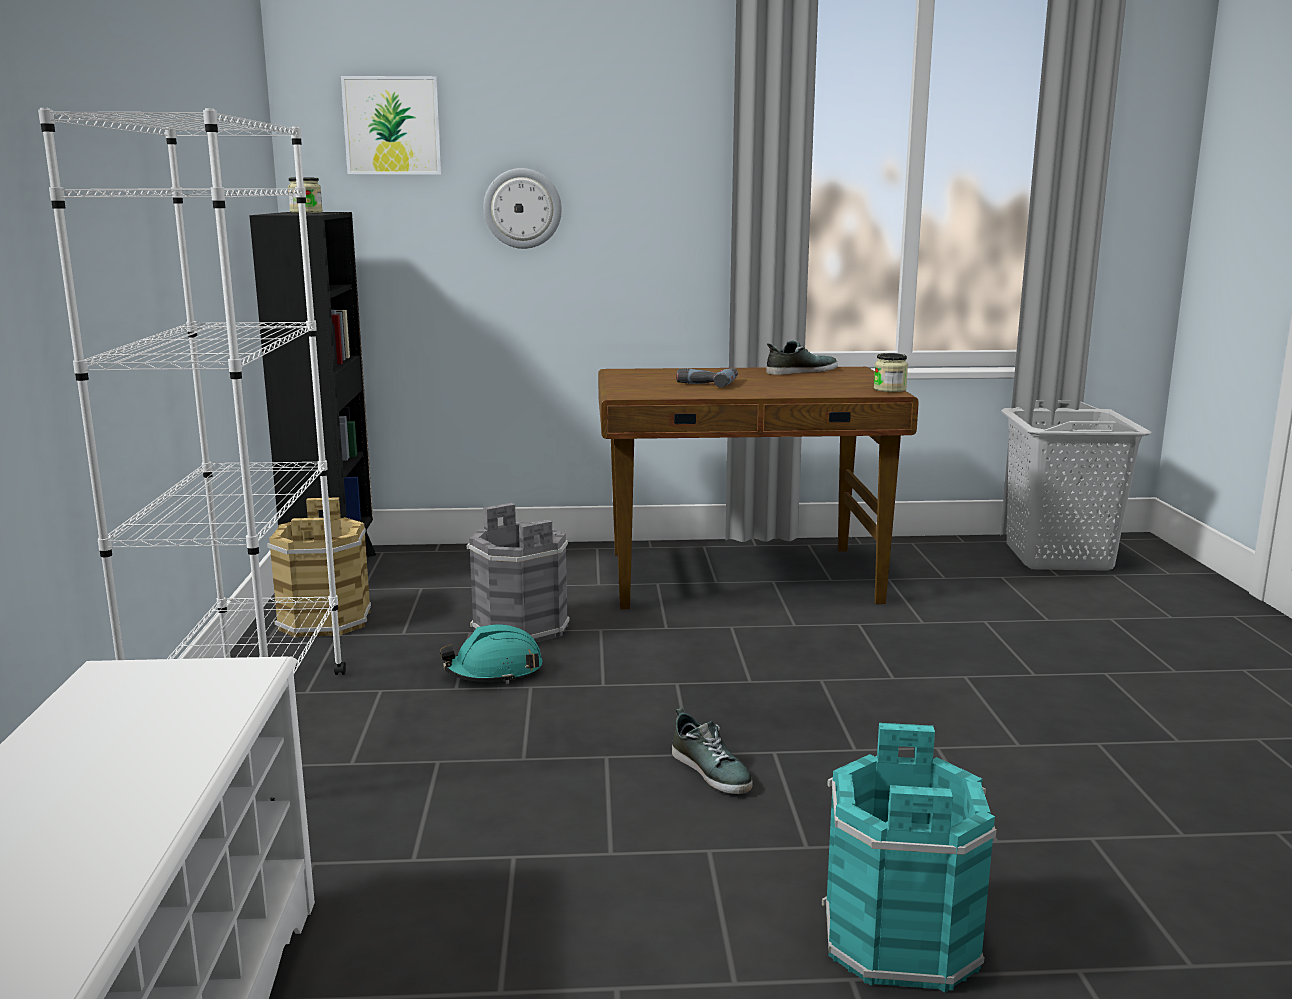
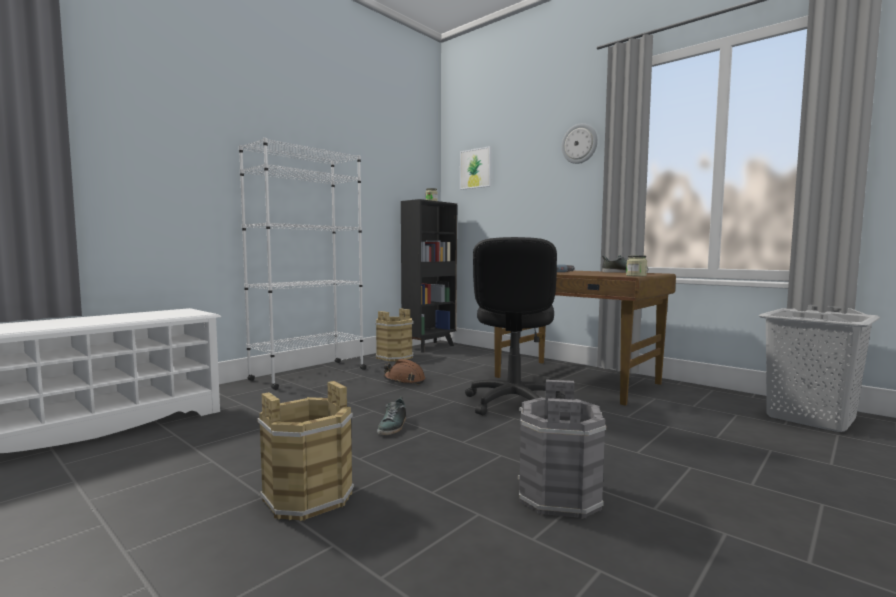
camera: 45 degrees right, 10 degrees down
(494, 672) = (404, 380): turquoise hard hat -> brown hard hat
(519, 628) = (444, 373): grey bucket -> grey bucket (558, 495)
(522, 208) = (519, 198): wall clock -> wall clock (579, 144)
(761, 653) = (513, 403): none -> black office chair
(899, 939) = (307, 496): turquoise bucket -> brown bucket

